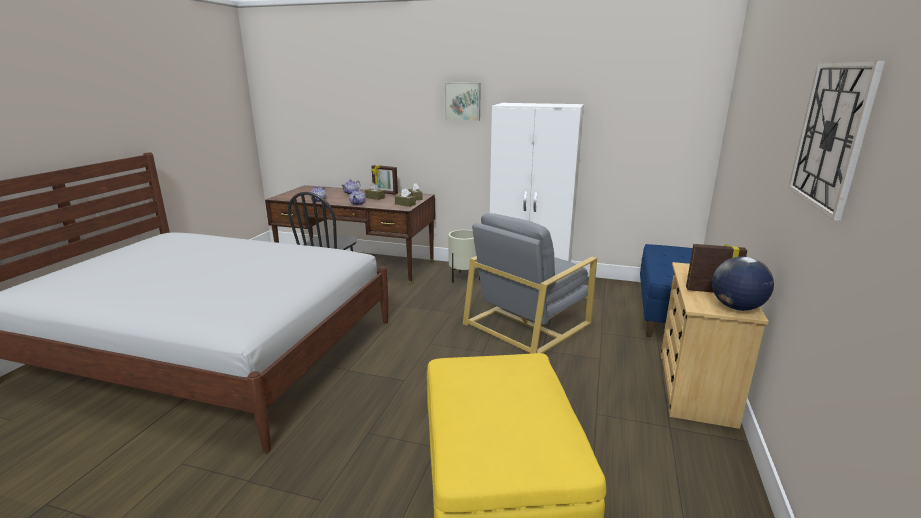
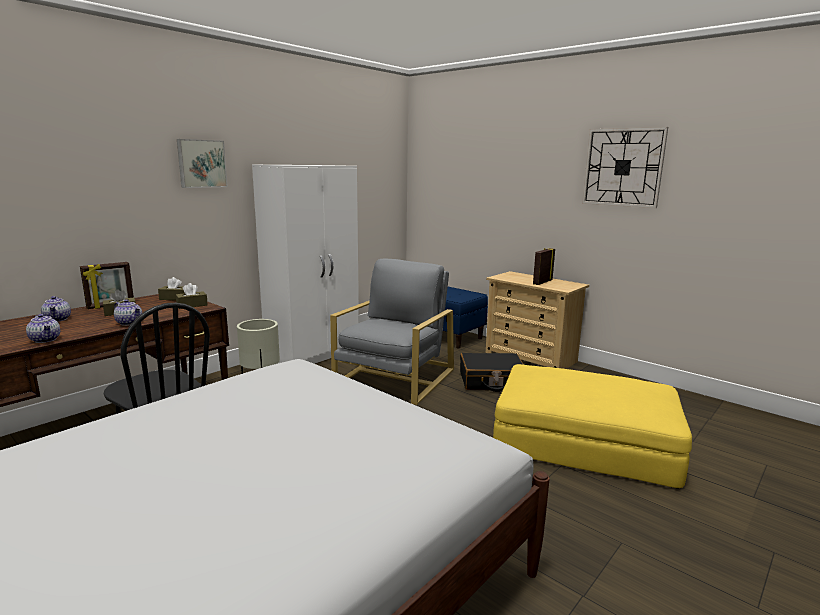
camera: 65 degrees left, 5 degrees down
(527, 323) = (394, 377): grey armchair -> grey armchair turned 135 degrees counterclockwise
(583, 373) = (491, 381): none -> black suitcase
(736, 307) = (569, 284): globe -> none

